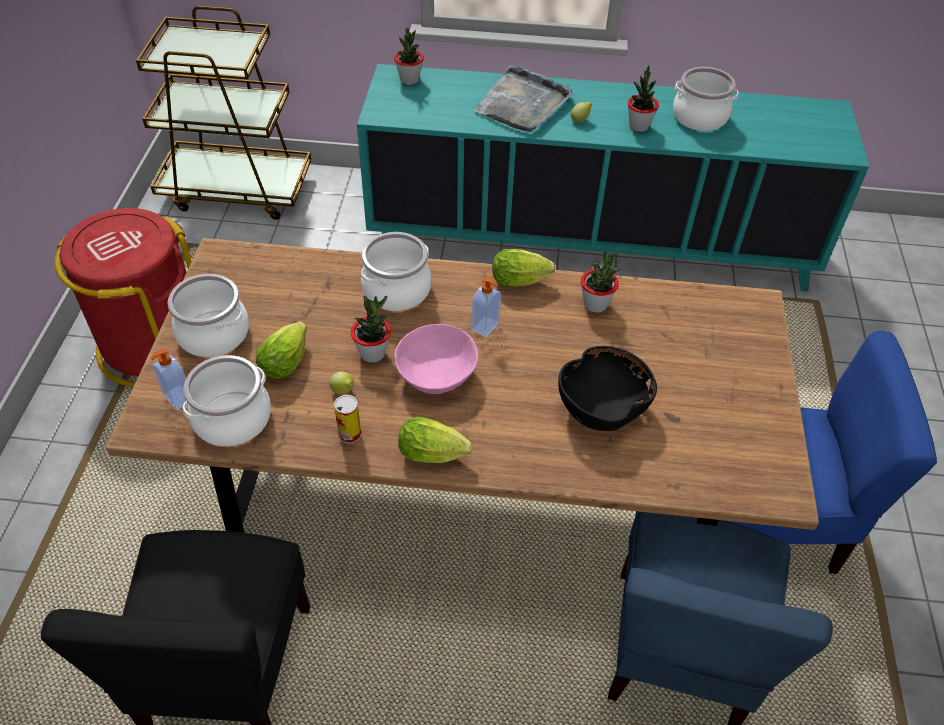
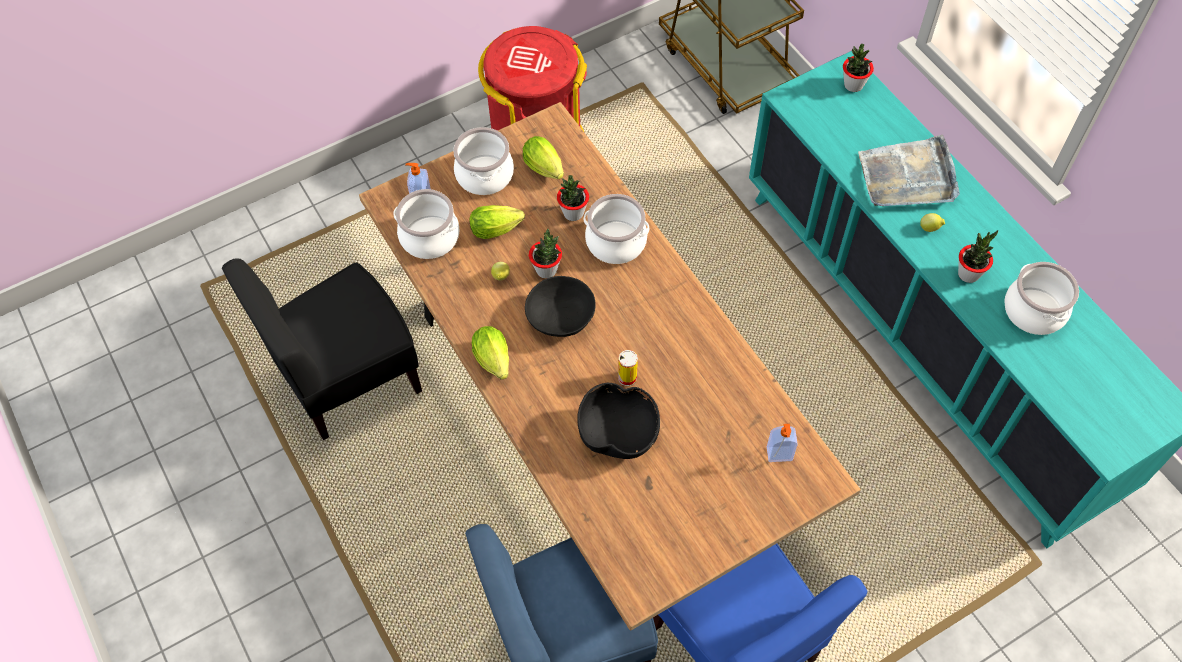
camera: 55 degrees right, 10 degrees up
(350, 434) = (470, 305): can -> can (627, 378)
(436, 373) = (561, 317): pink bowl -> black bowl
(486, 327) = (630, 317): soap dispenser -> soap dispenser (779, 455)
(522, 281) = (698, 310): lettuce -> lettuce (546, 170)
(595, 304) = (718, 371): potted plant -> potted plant (573, 213)

